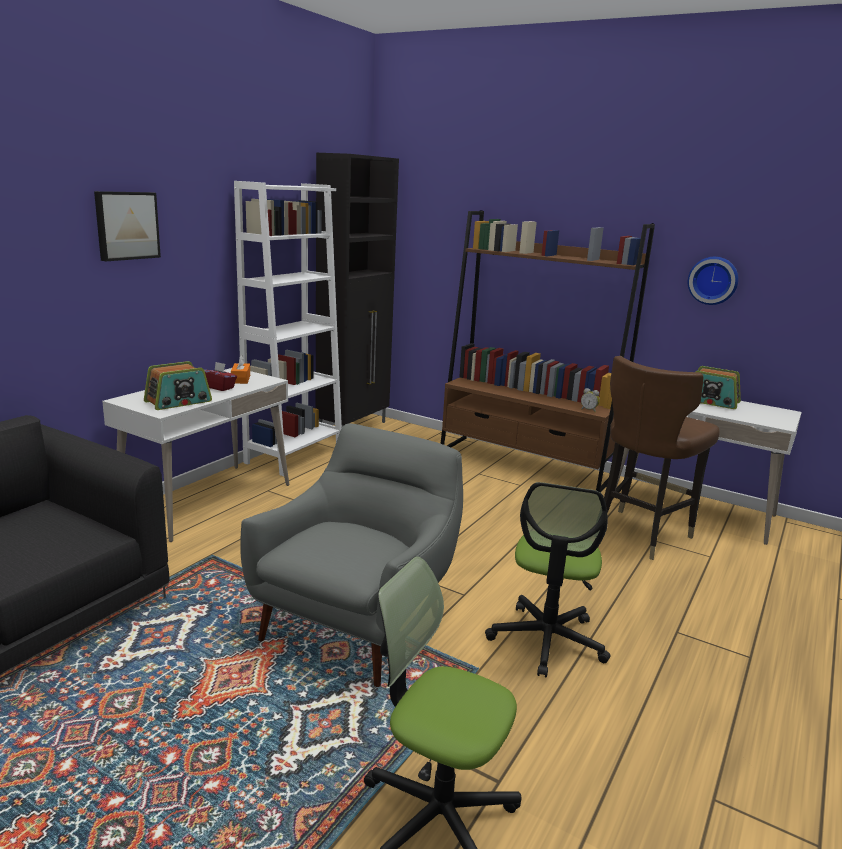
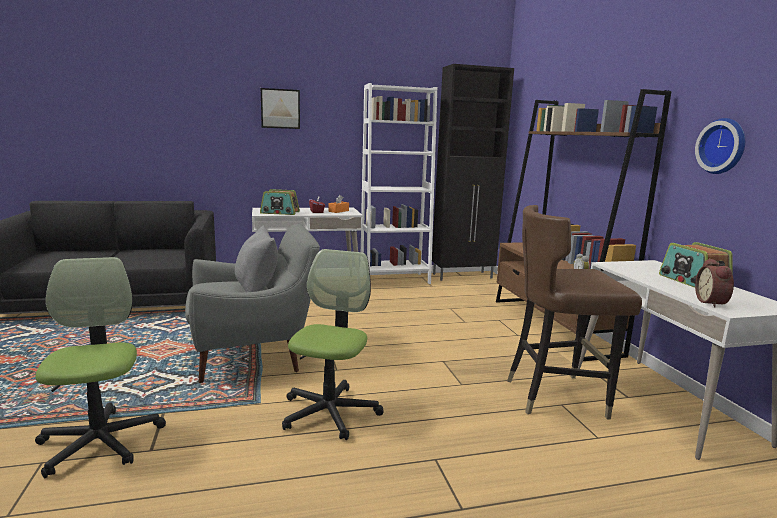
camera: 45 degrees right, 5 degrees down
(361, 530) = (256, 288): none -> grey pillow
(547, 640) = (329, 412): office chair -> office chair turned 135 degrees clockwise
(762, 420) = (712, 303): none -> alarm clock

